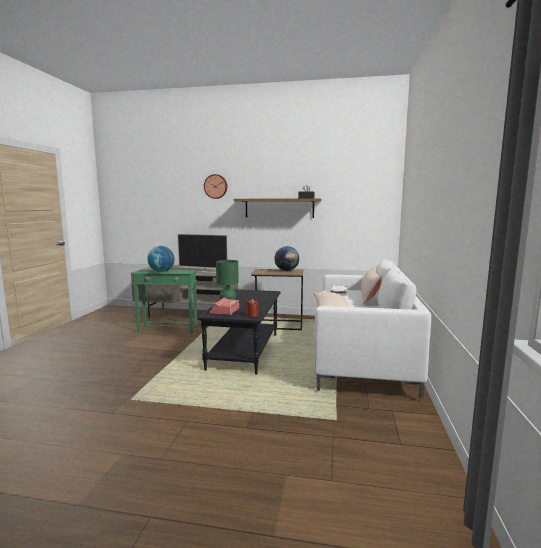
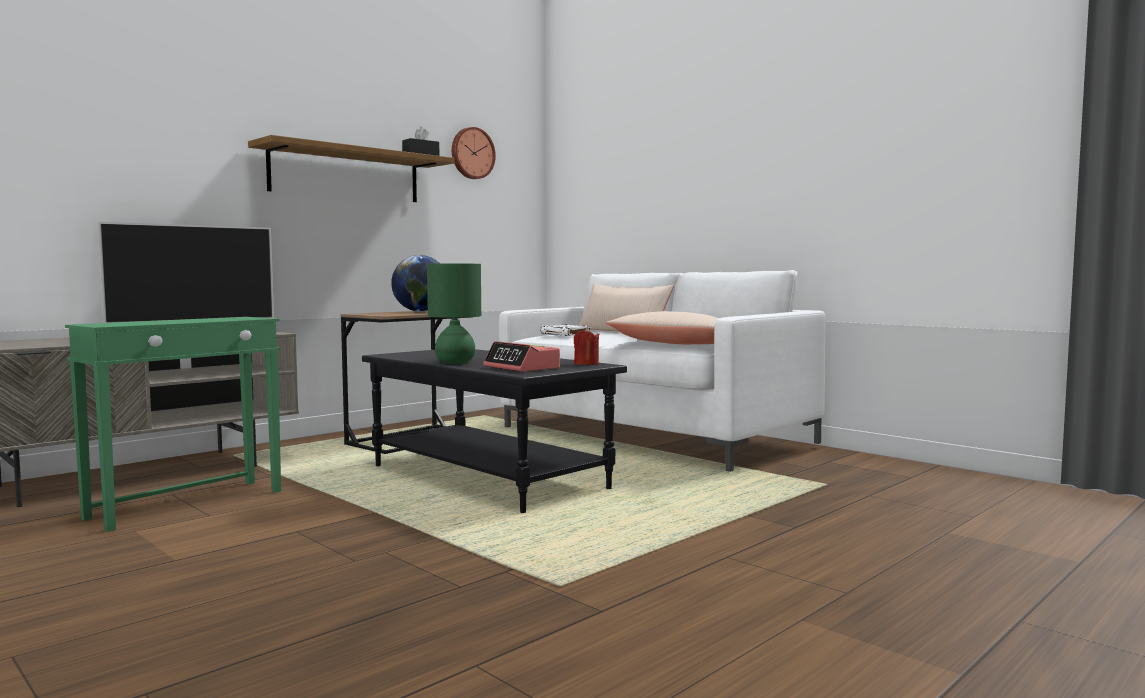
camera: 55 degrees left, 5 degrees down
(161, 271) = (172, 321): globe -> none
(216, 186) = (180, 98): wall clock -> wall clock (472, 153)

